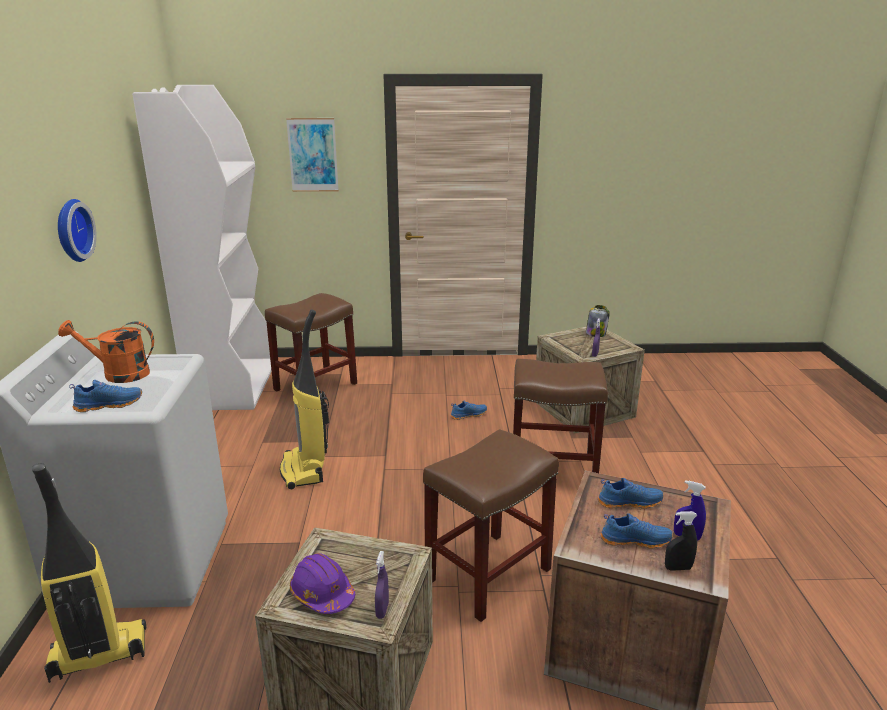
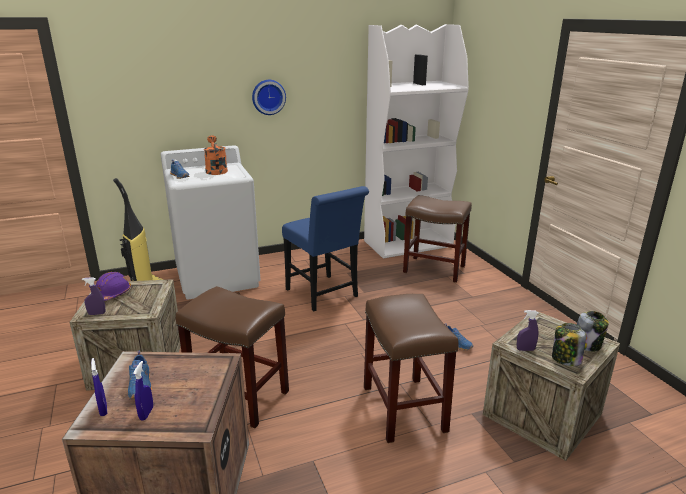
camera: 70 degrees right, 0 degrees up
(305, 470) = (324, 295): vacuum cleaner -> blue chair
(313, 155) = (506, 88): picture -> none
(613, 346) = (565, 359): none -> jar
(629, 502) = (195, 379): blue shoe -> none
(678, 568) = (103, 410): black spray bottle -> blue spray bottle

